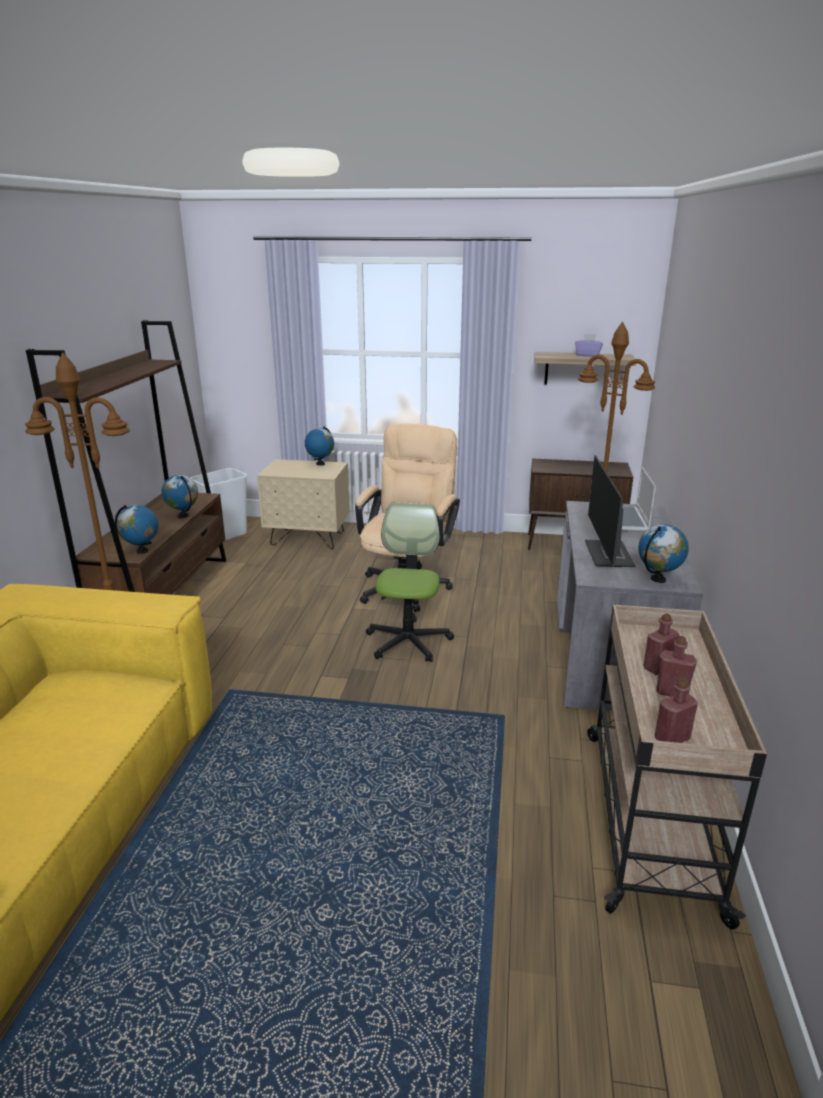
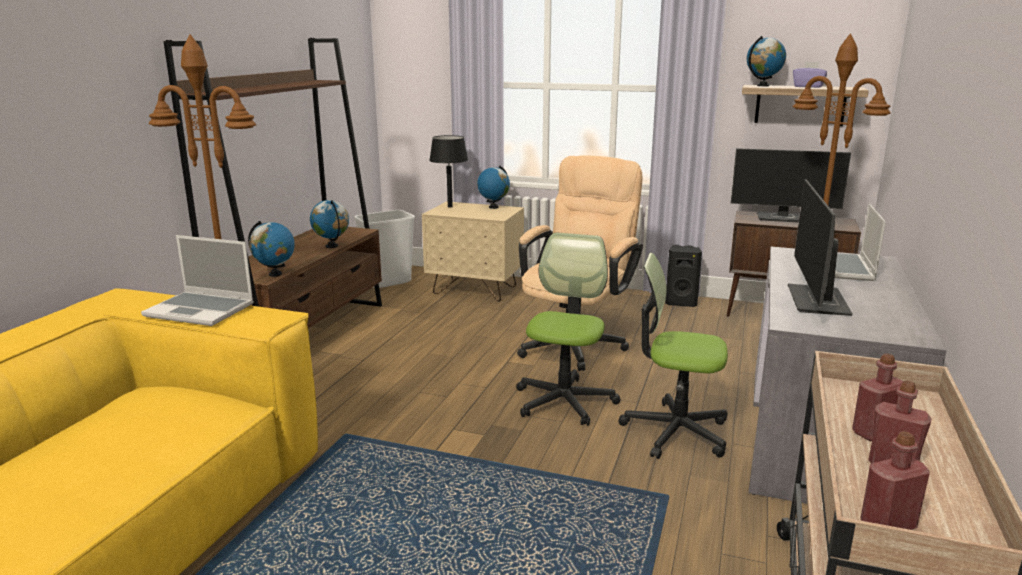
camera: 10 degrees right, 5 degrees down
(103, 601) = (201, 310): none -> laptop
(280, 465) = (450, 207): none -> black table lamp
(488, 539) = (681, 302): none -> black speaker
(501, 660) = (675, 431): none -> office chair
(571, 465) = (784, 218): none -> monitor
(658, 579) = (883, 331): globe -> globe (763, 86)

